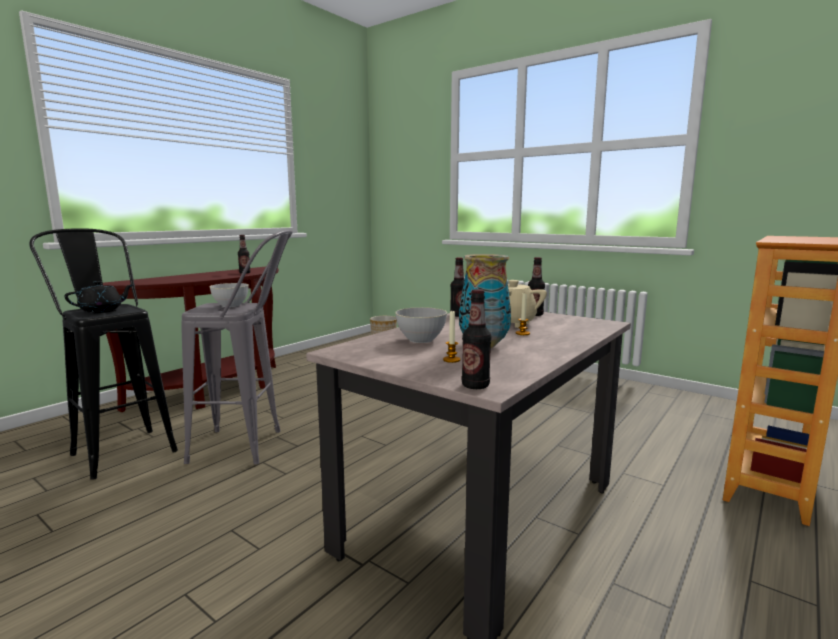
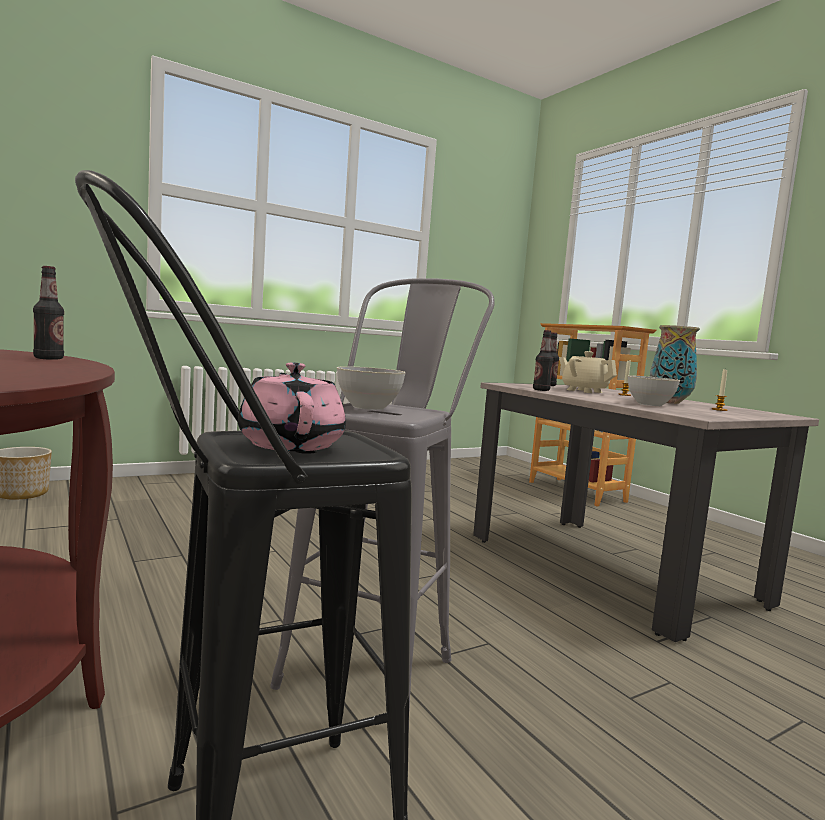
camera: 70 degrees left, 5 degrees down
(102, 310) = (291, 444): black teapot -> pink teapot
(475, 386) = (787, 416): bottle -> none

